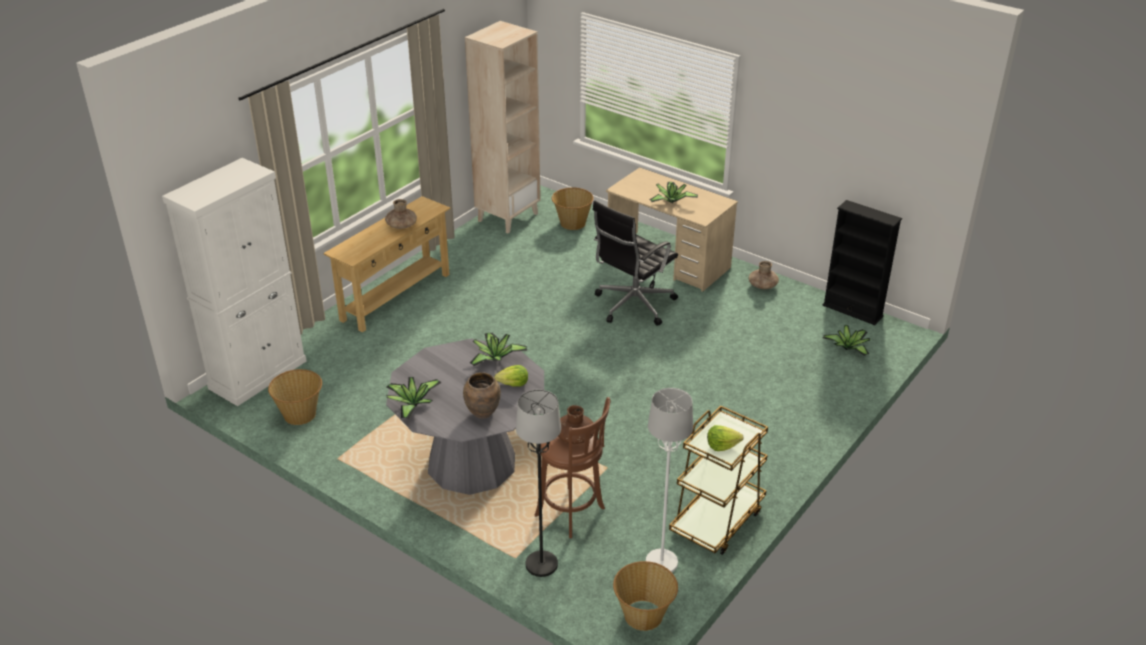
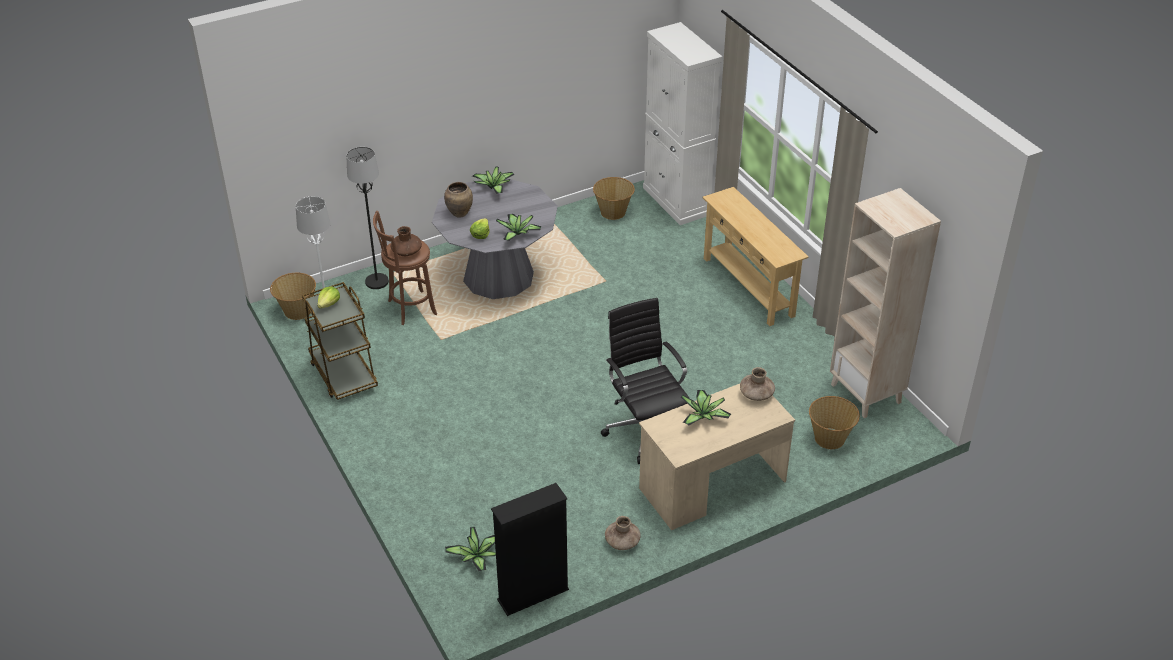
camera: 115 degrees right, 5 degrees up
(401, 226) = (755, 233): brown vase -> brown vase (756, 394)

